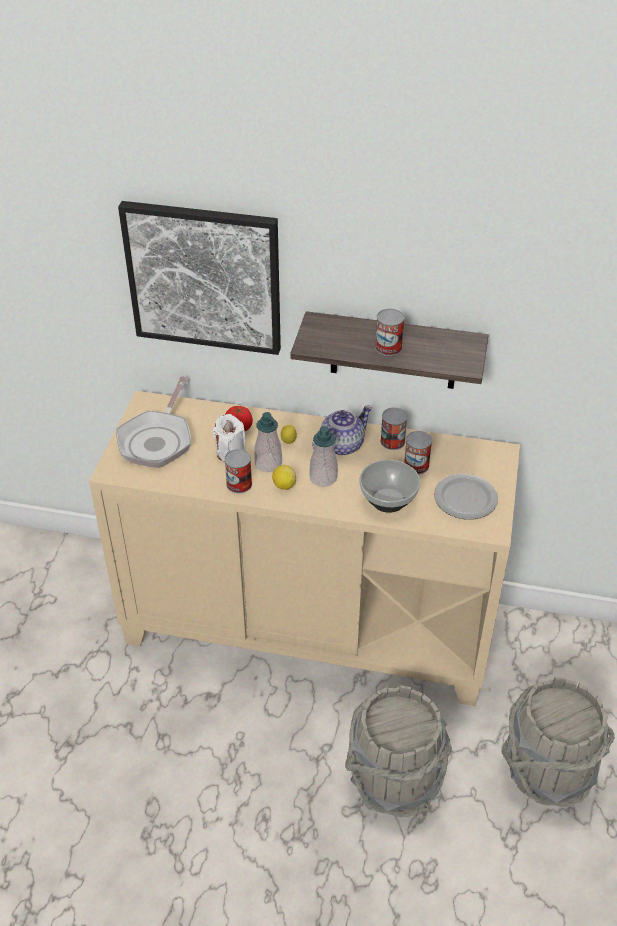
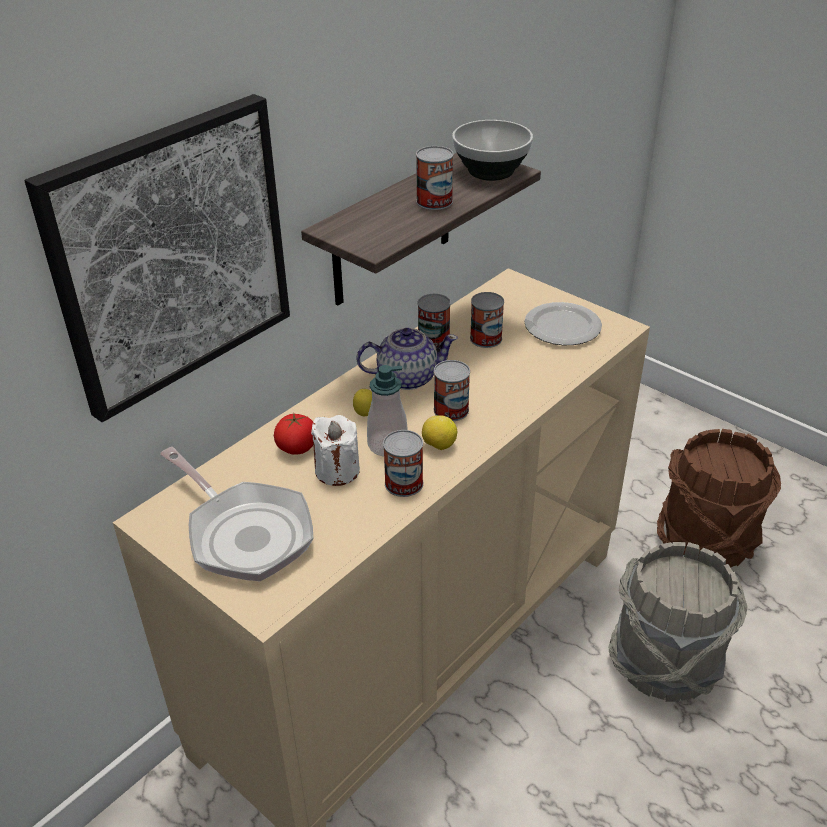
camera: 60 degrees left, 5 degrees down
(323, 478) = (451, 410): soap dispenser -> can
(341, 445) = (406, 377): teapot -> teapot turned 90 degrees clockwise
(388, 500) = (526, 377): bowl -> bowl (489, 171)
(548, 771) = (706, 541): grey bucket -> brown bucket

